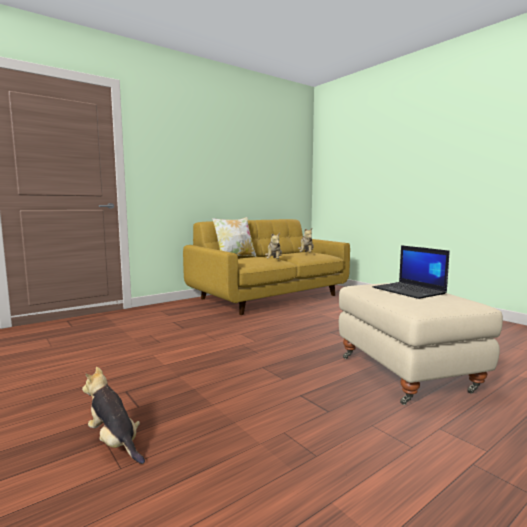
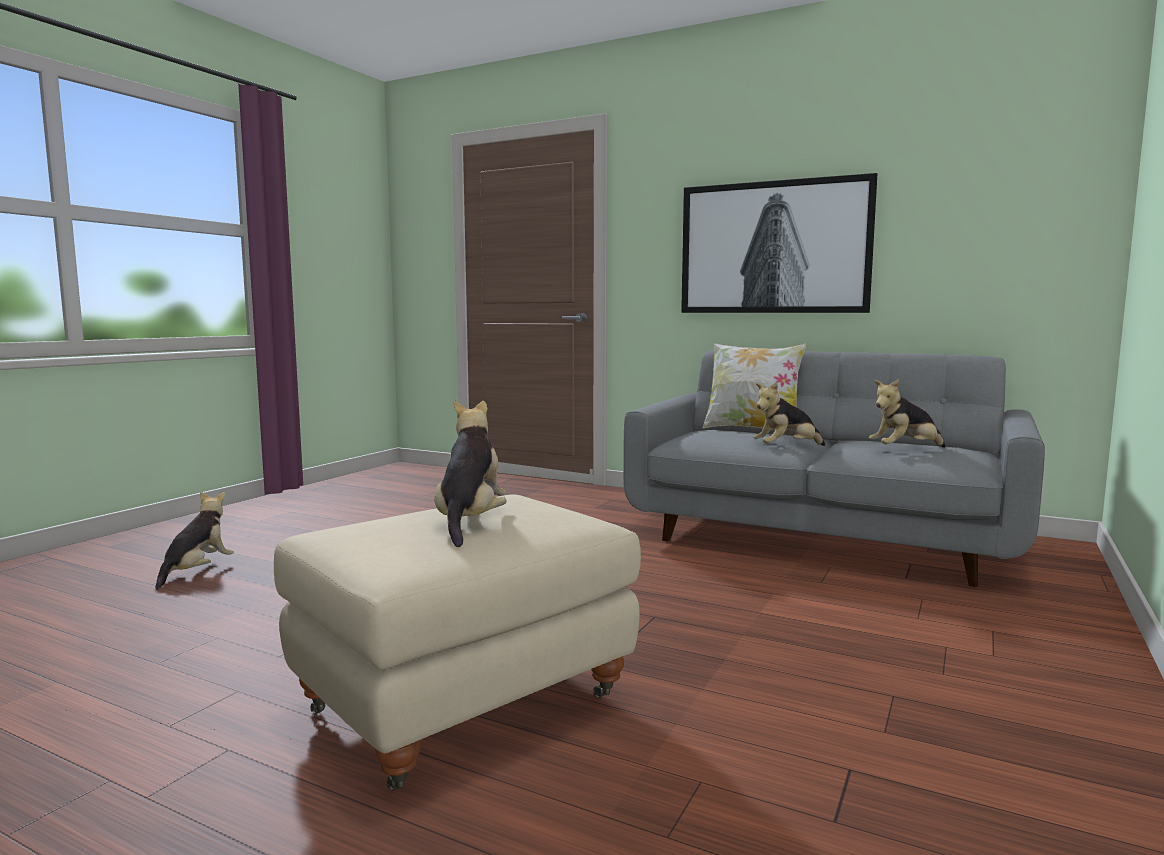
camera: 65 degrees right, 0 degrees up
(213, 172) = (774, 248): none -> picture
(270, 297) = (823, 537): yellow sofa -> grey sofa
(409, 291) = (470, 522): laptop -> plush toy

